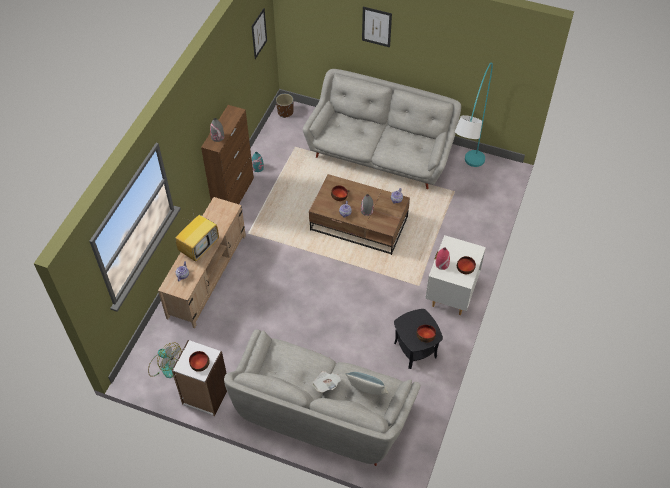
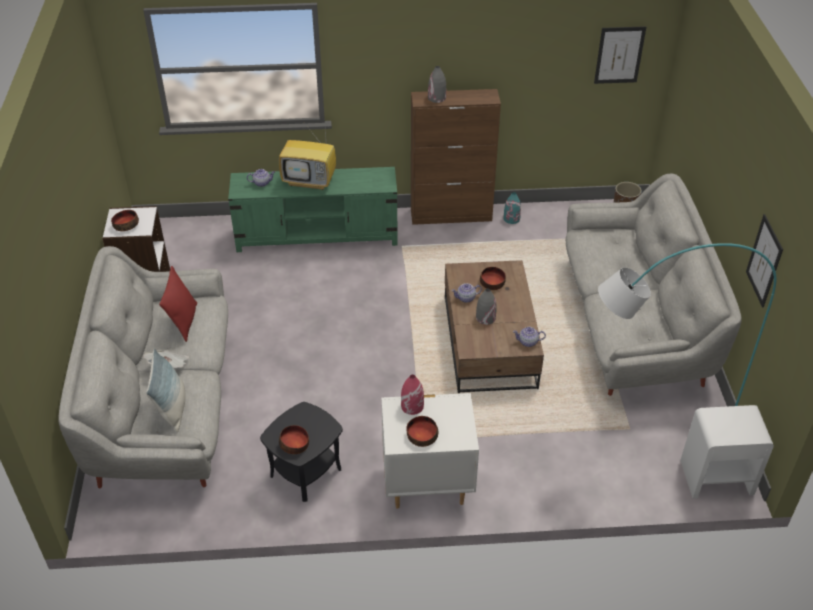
camera: 65 degrees right, 10 degrees down
(165, 365) = (174, 248): fan -> none
(207, 275) = (317, 235): beige tv stand -> green tv stand
(289, 365) = (184, 322): none -> red pillow
(376, 26) = (726, 131): picture -> picture (764, 261)
(501, 173) = (716, 477): none -> white nightstand

